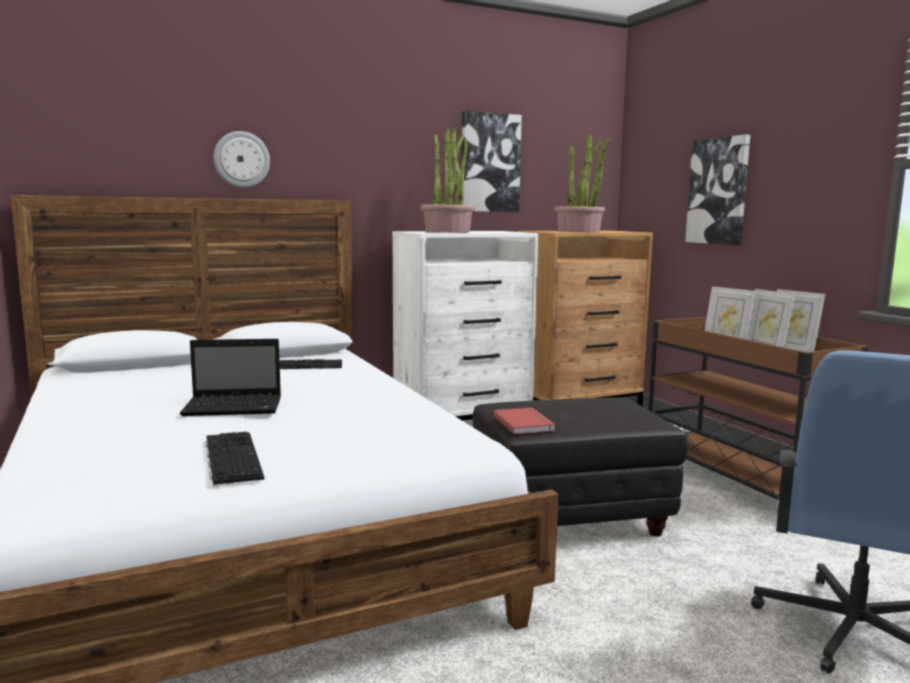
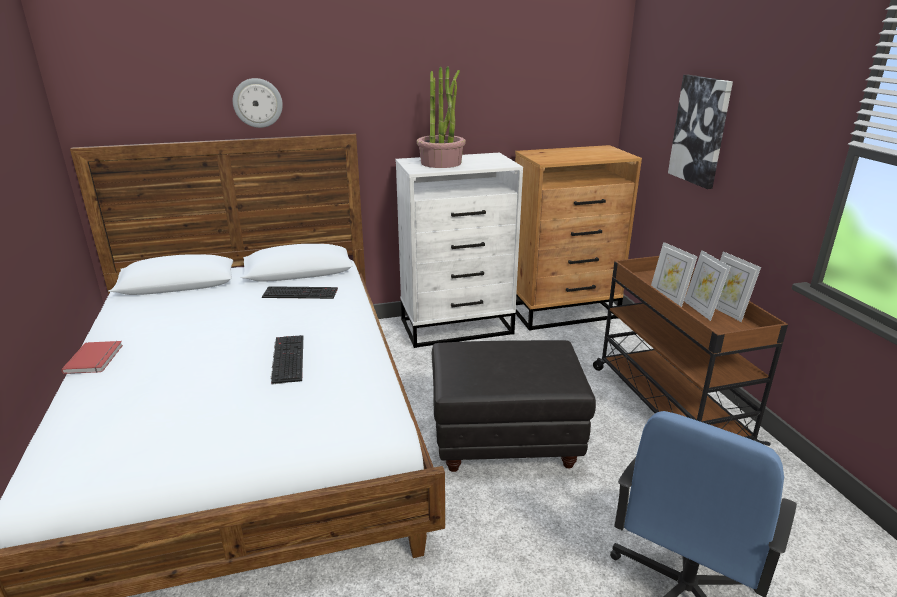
camera: 10 degrees right, 15 degrees up
(230, 457) = (193, 429): keyboard -> keyboard (287, 358)
(235, 407) = (225, 356): laptop -> none
(489, 163) = (490, 88): picture -> none
(525, 423) = (459, 377): red book -> red book (96, 359)
(579, 231) = (570, 156): potted plant -> none

